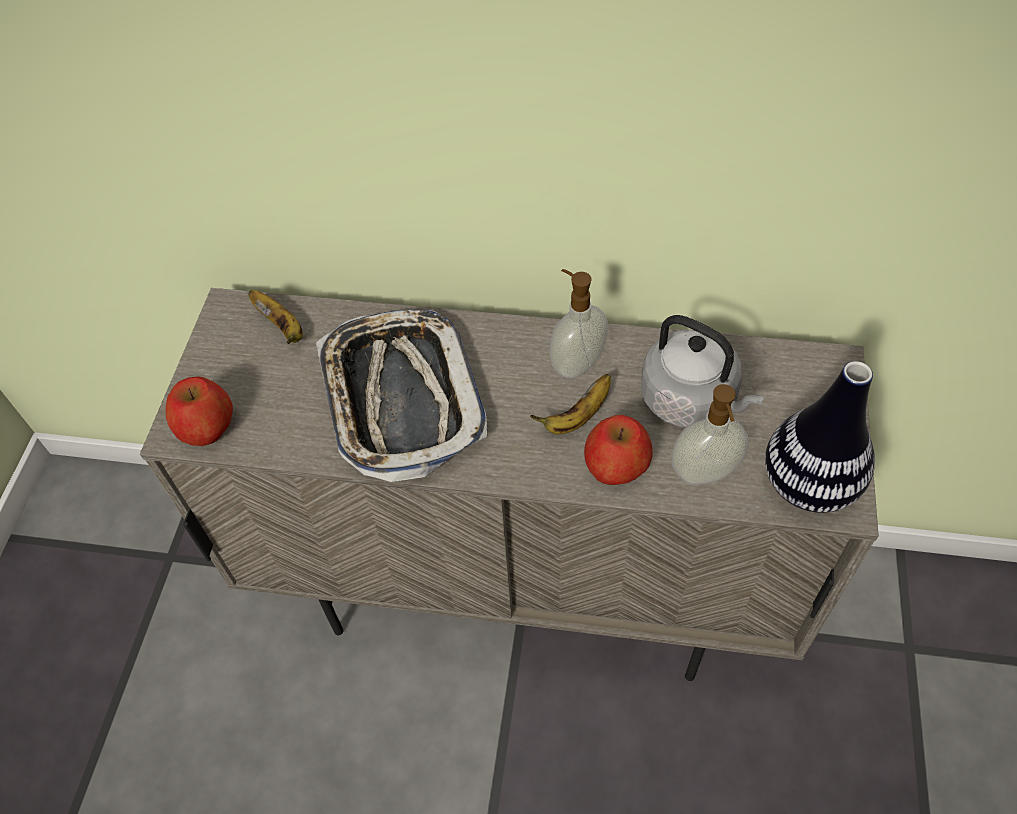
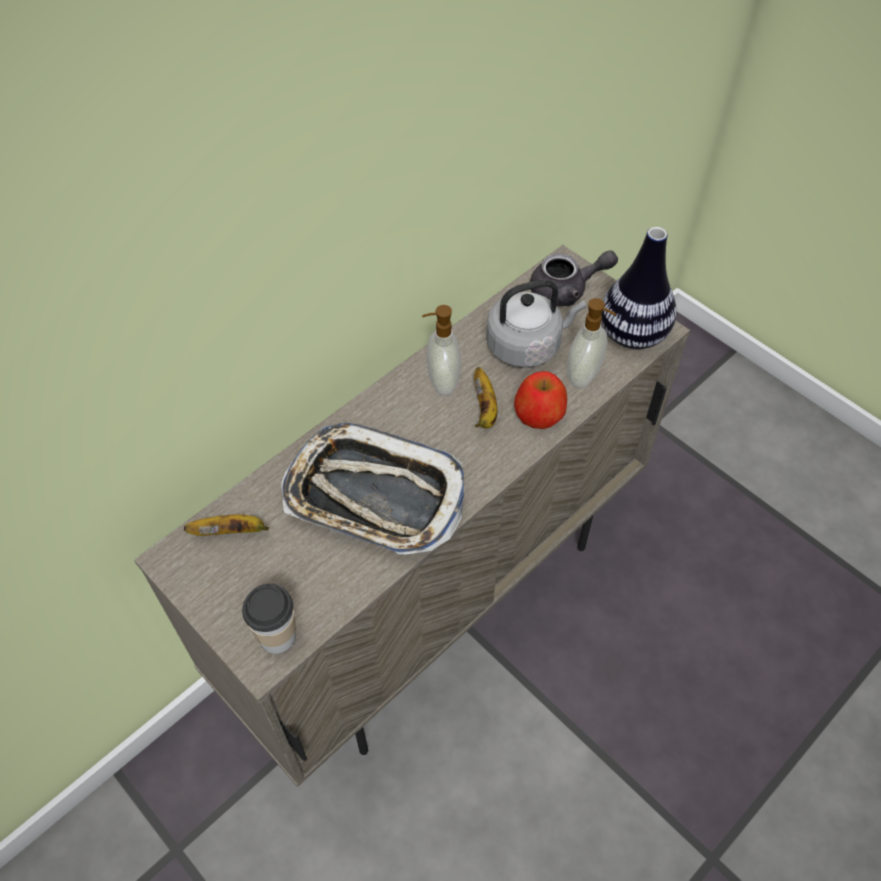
camera: 55 degrees left, 0 degrees up
(206, 426) = (277, 636): apple -> cup
(802, 388) = (566, 290): none -> grey teapot

